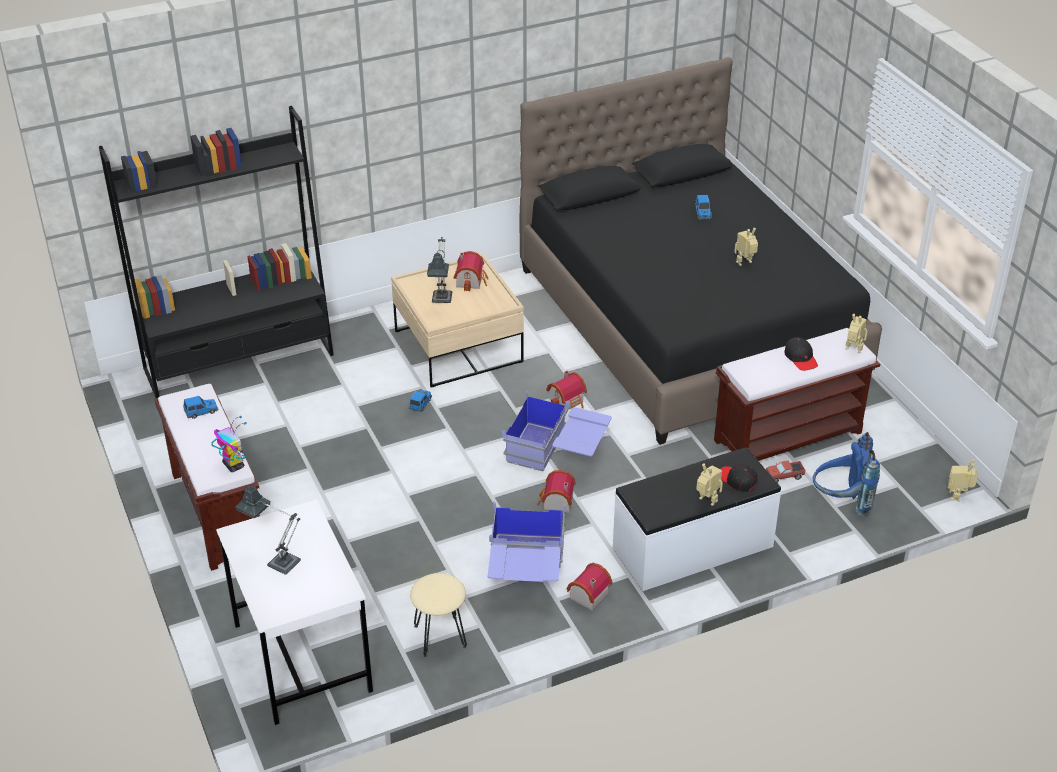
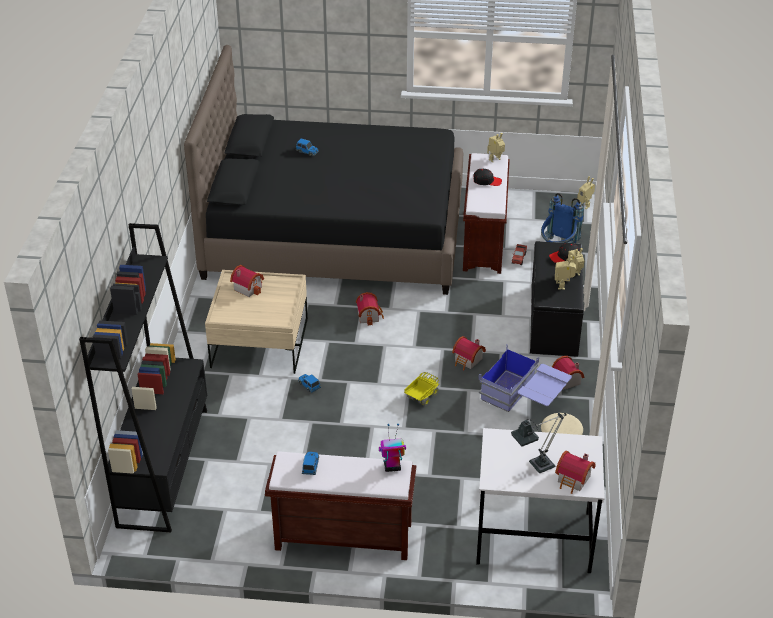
camera: 60 degrees left, 0 degrees up
(273, 597) = (574, 480): none -> toy house
(441, 301) = (259, 310): table lamp -> none
(466, 489) = (421, 397): none -> toy truck
(557, 454) = (419, 341): blue storage box -> none
(693, 548) = (554, 320): white bench -> black bench
(745, 263) = (380, 158): toy robot -> toy robot (563, 286)

